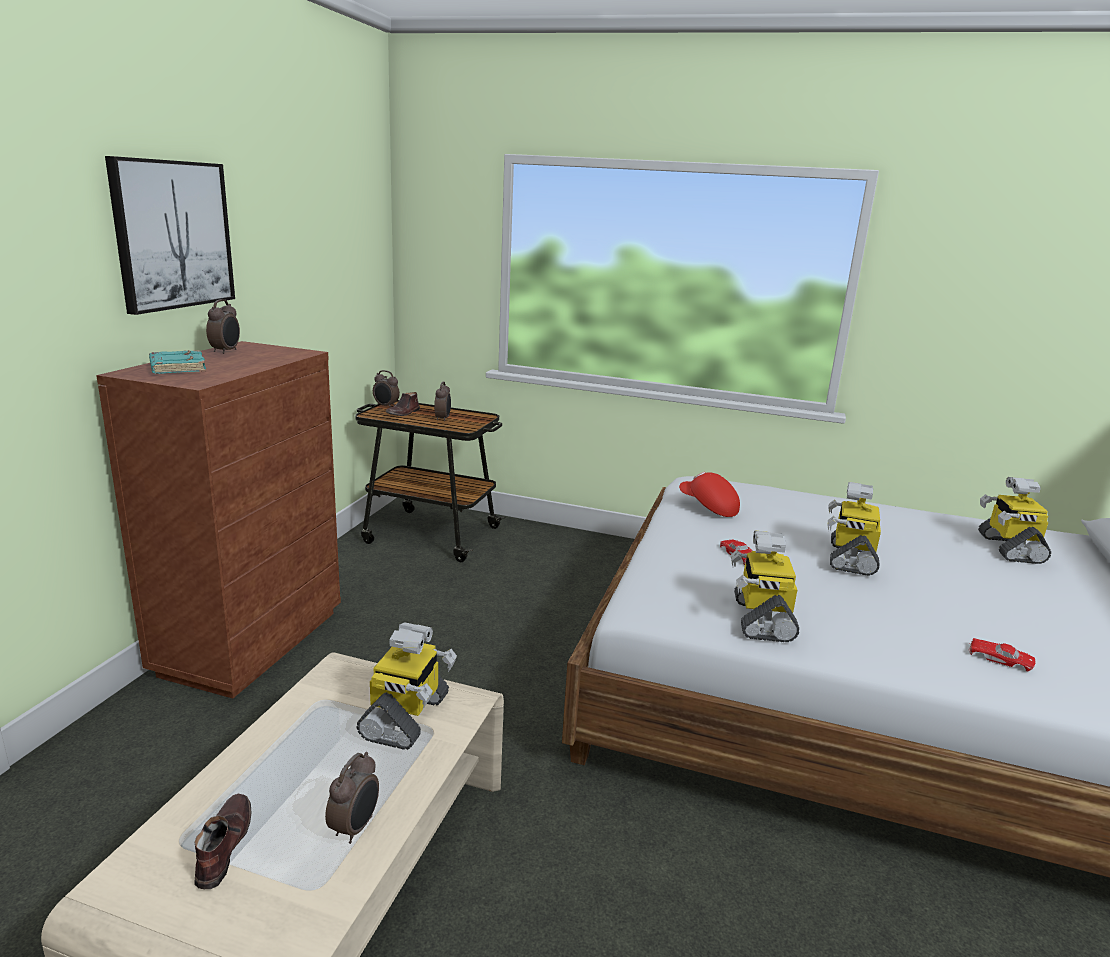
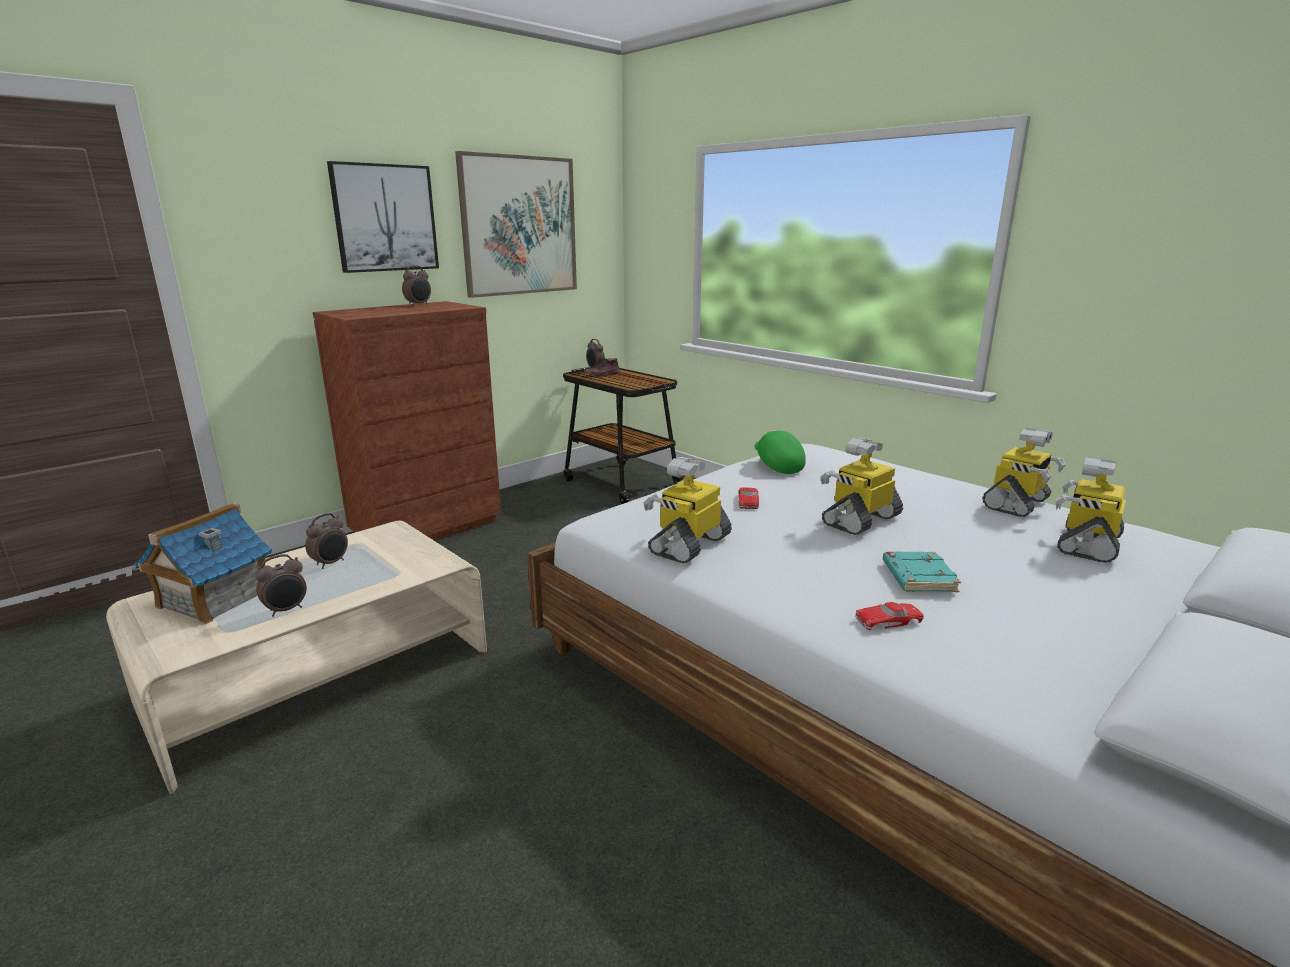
camera: 30 degrees right, 0 degrees up
(176, 368) = (365, 310): turquoise book -> turquoise book (917, 577)
(223, 846) = (214, 598): brown shoe -> toy house
(306, 238) = (519, 226): none -> picture
(406, 717) = (392, 564): toy robot -> toy robot (1017, 504)
(443, 419) = (627, 380): alarm clock -> alarm clock (331, 563)
(708, 507) = (777, 465): red cap -> green cap
(1000, 659) = (888, 620): red toy car -> red toy car turned 75 degrees counterclockwise

